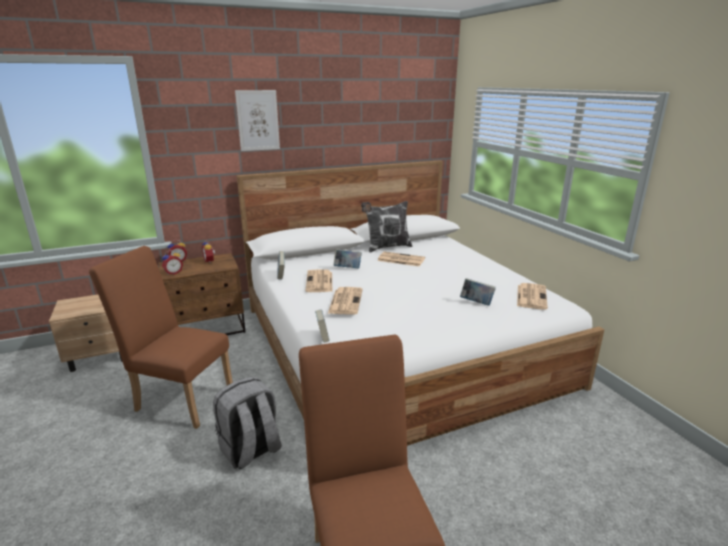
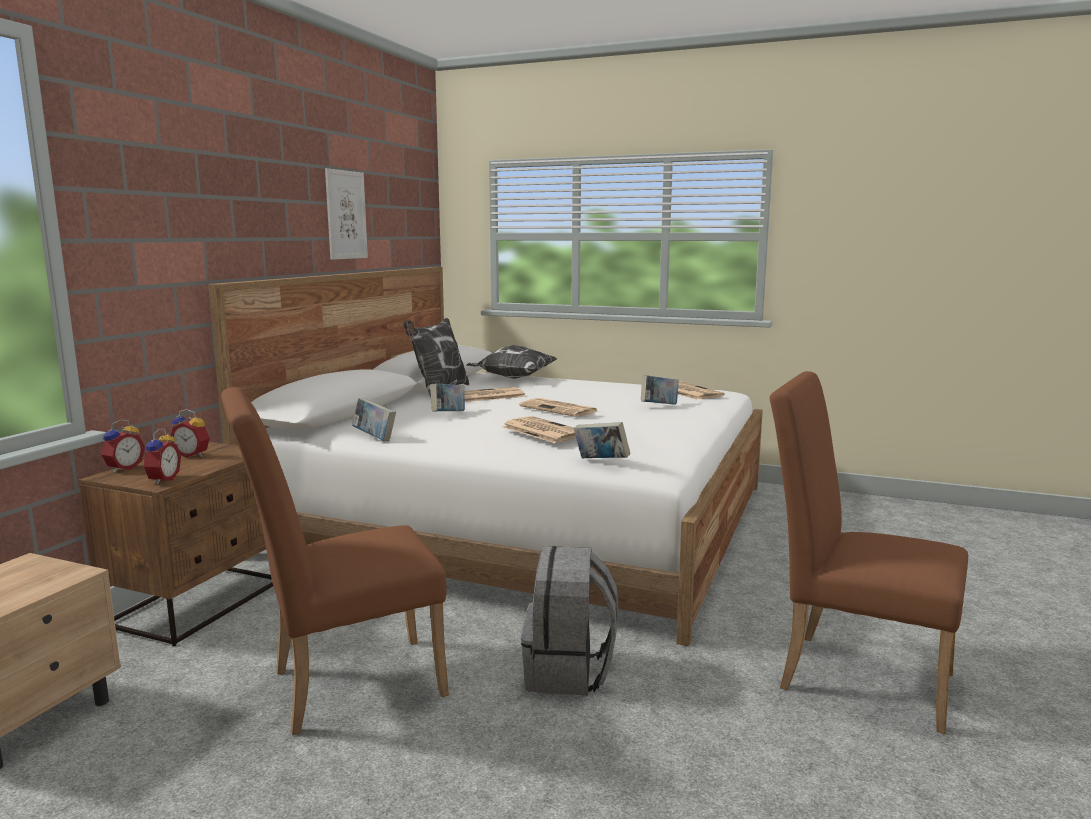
camera: 45 degrees left, 10 degrees down
(258, 120) = (231, 185): picture -> picture (346, 215)
(319, 282) = (452, 430): newspaper -> newspaper (559, 409)
(449, 247) = (512, 378): none -> pillow

